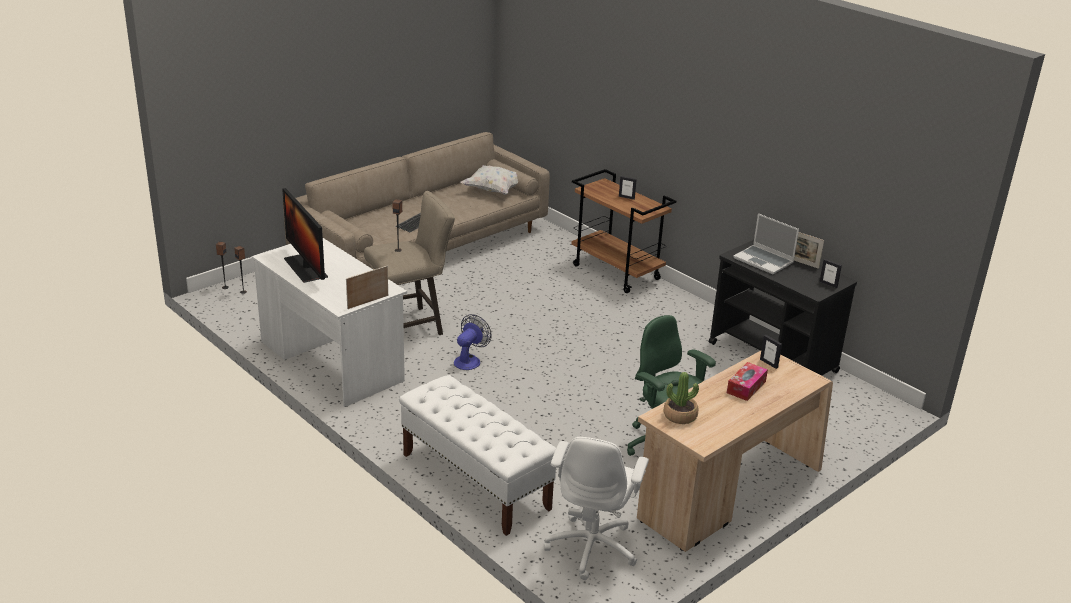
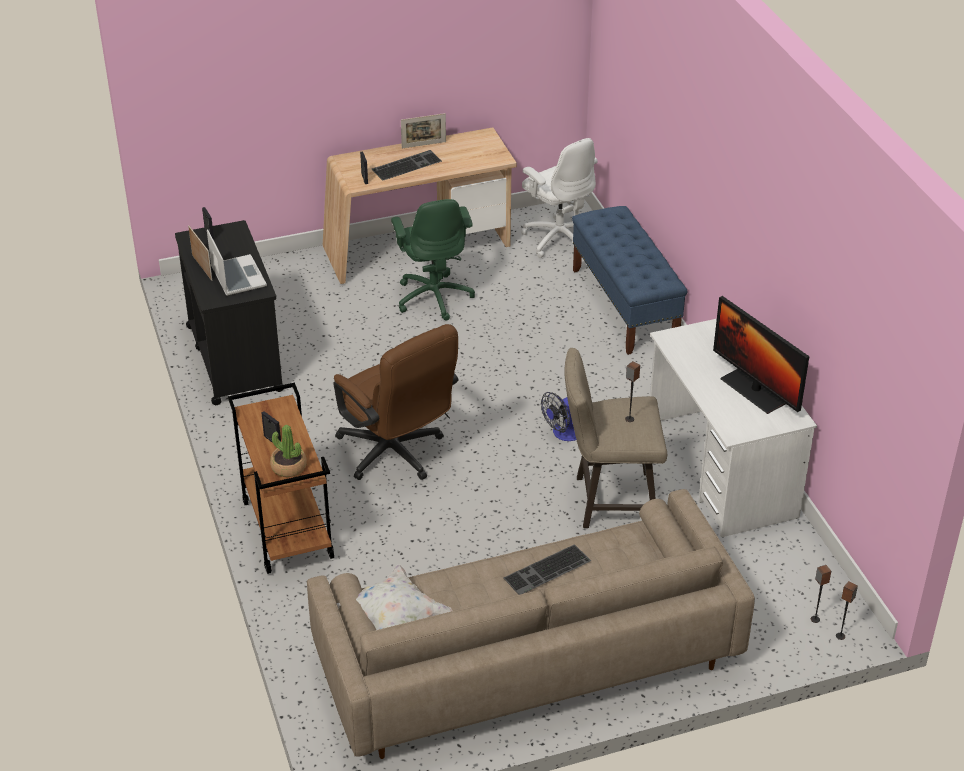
camera: 155 degrees left, 10 degrees up
(305, 268) = (754, 390): monitor -> monitor turned 150 degrees clockwise
(368, 302) = (697, 326): picture frame -> picture frame (423, 145)
(475, 481) = (624, 306): white bench -> blue bench
(584, 322) = (396, 455): none -> brown office chair
(592, 547) = (559, 238): white office chair -> white office chair turned 105 degrees clockwise
(680, 415) = (483, 155): potted plant -> potted plant (288, 467)
(746, 387) = (406, 165): tissue box -> keyboard

